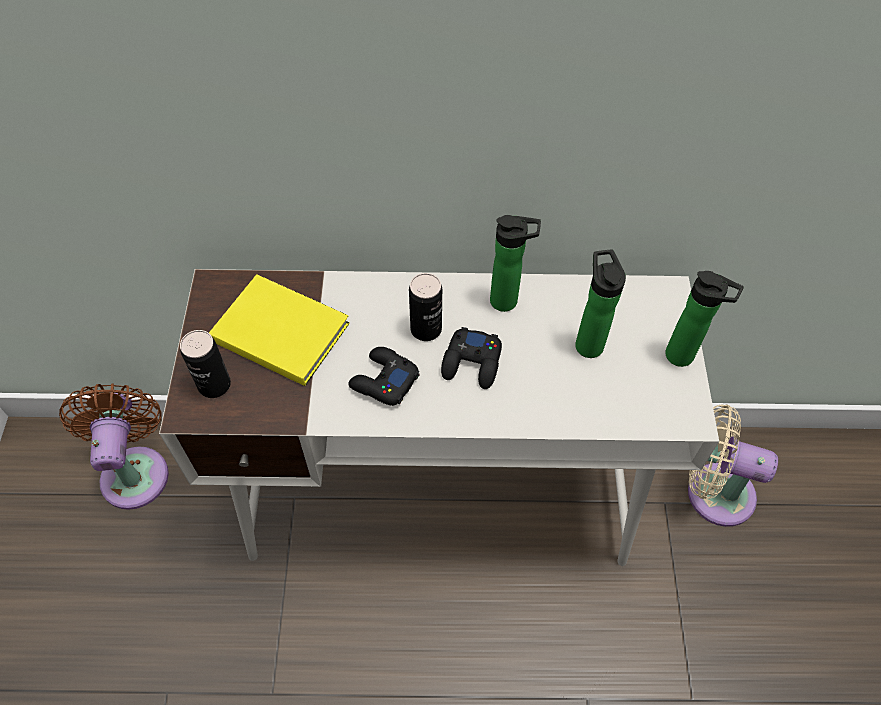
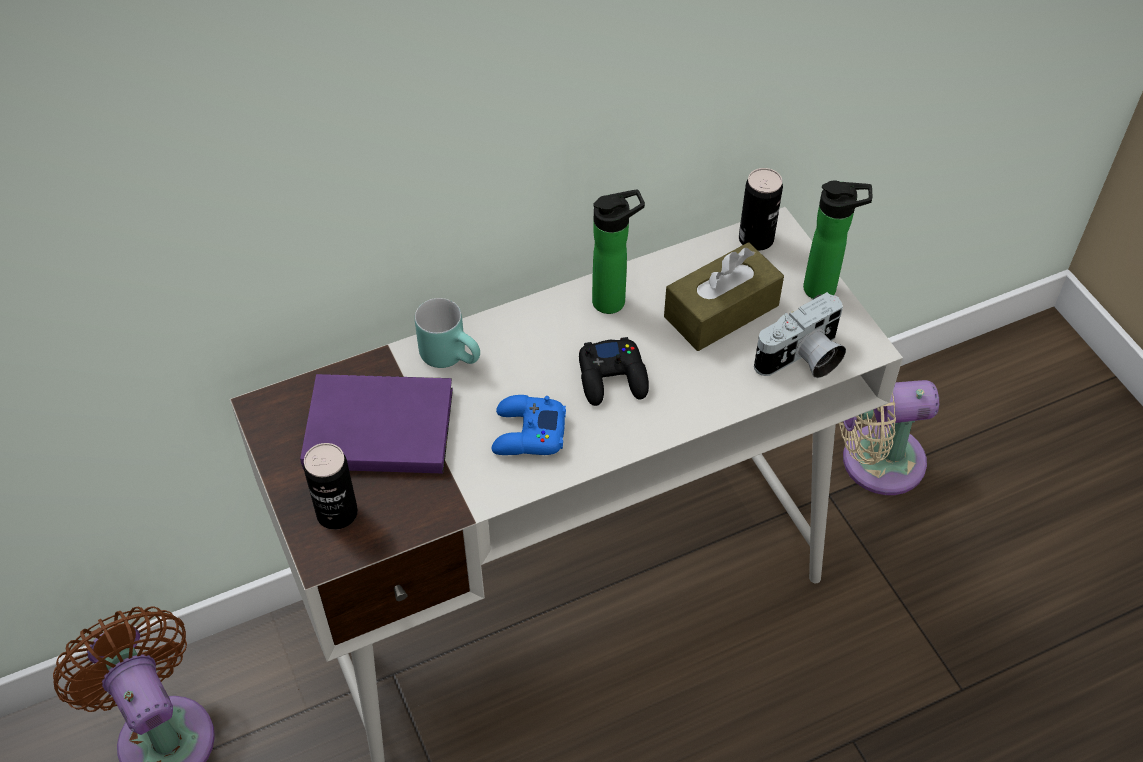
camera: 25 degrees left, 5 degrees down
(279, 329) = (375, 426): yellow book -> purple book
(364, 298) = (453, 356): none -> turquoise mug
(383, 381) = (527, 433): black game controller -> blue game controller
(426, 329) = (542, 362): can -> can (756, 239)
(588, 342) = (721, 311): bottle -> brown tissue box
(632, 409) = (802, 360): none -> camera

